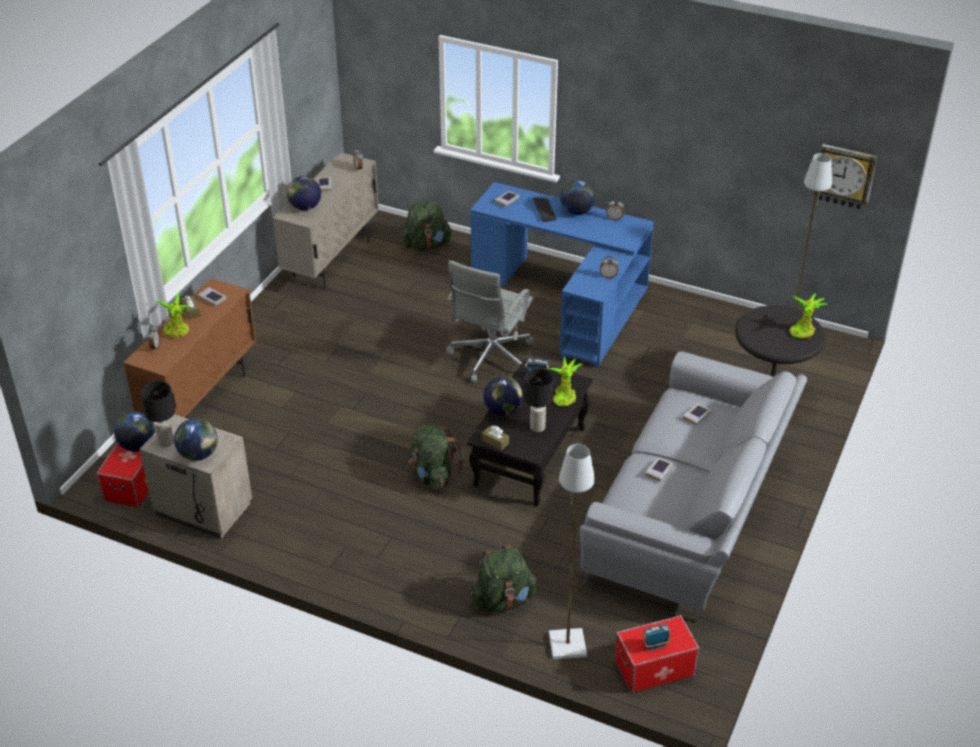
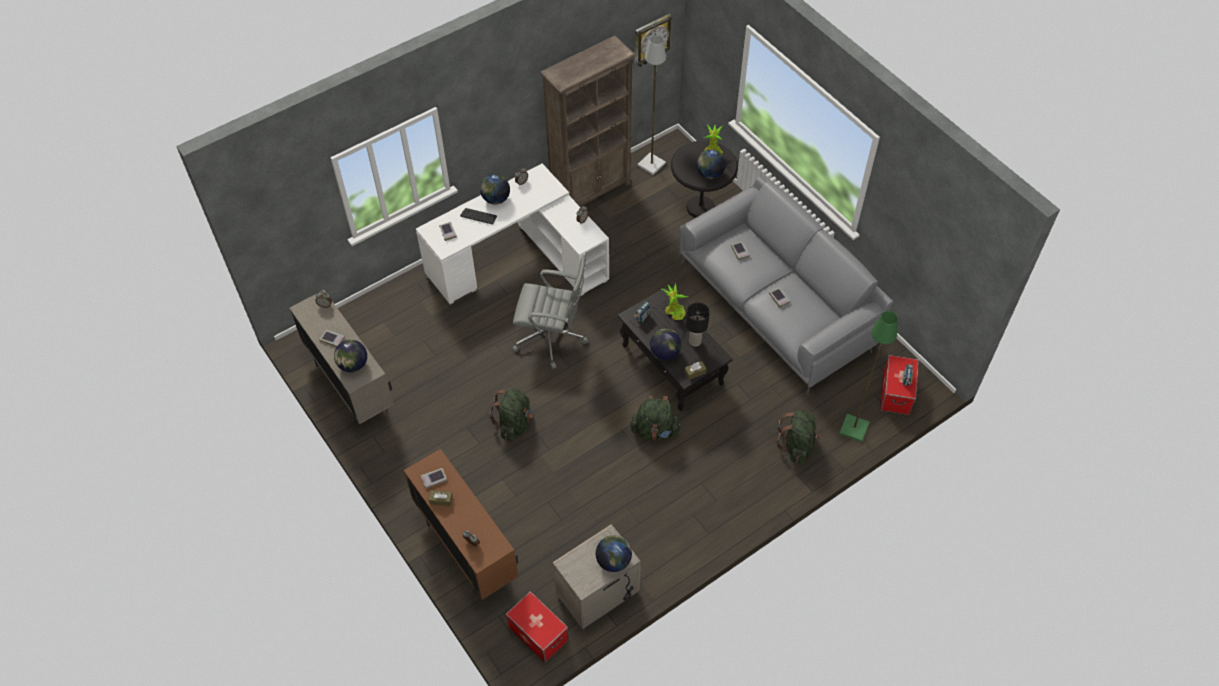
camera: 60 degrees left, 15 degrees up
(138, 446) = (529, 609): globe -> globe (709, 174)
(166, 442) = (584, 578): black table lamp -> none
(177, 332) = (463, 520): potted plant -> none
(426, 245) = (383, 314): green backpack -> green backpack (514, 423)
(490, 358) = (552, 338): grey office chair -> grey office chair turned 45 degrees counterclockwise
(567, 645) = (854, 429): grey floor lamp -> green floor lamp
(568, 299) = (519, 260): blue desk -> white desk
(706, 311) = (591, 191): none -> brown bookcase

